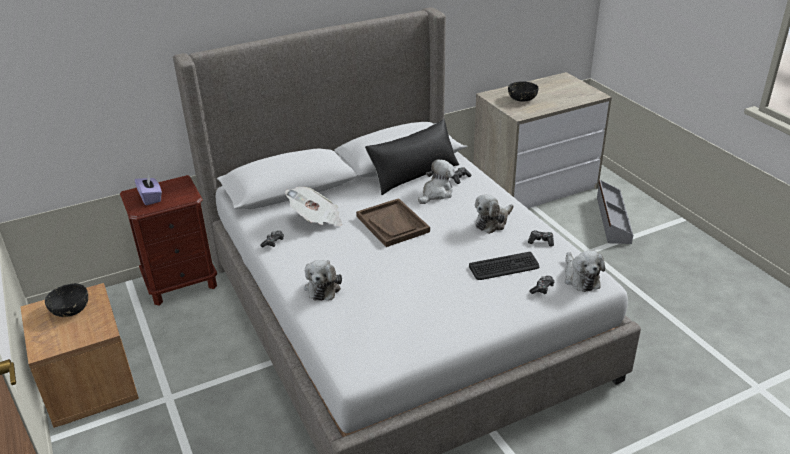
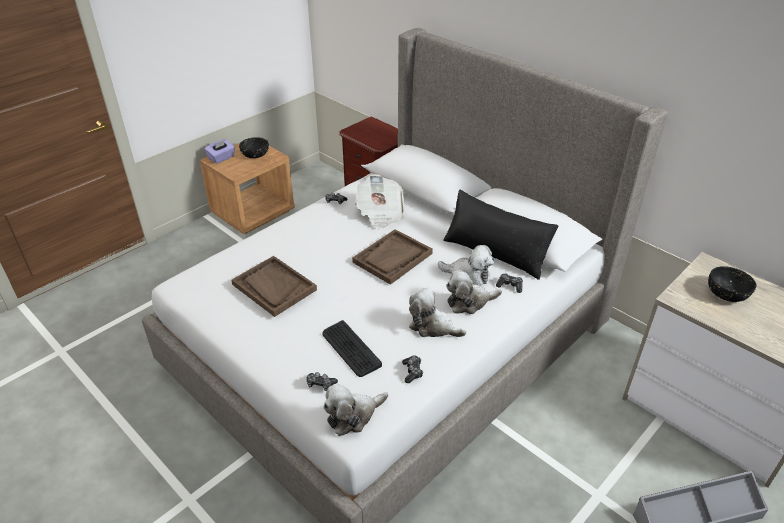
camera: 70 degrees right, 5 degrees up
(151, 198) = (368, 130): purple tissue box -> purple tissue box (221, 158)
(323, 287) = (281, 242): plush toy -> plush toy (469, 302)
(401, 297) = (274, 287): none -> brown tray

